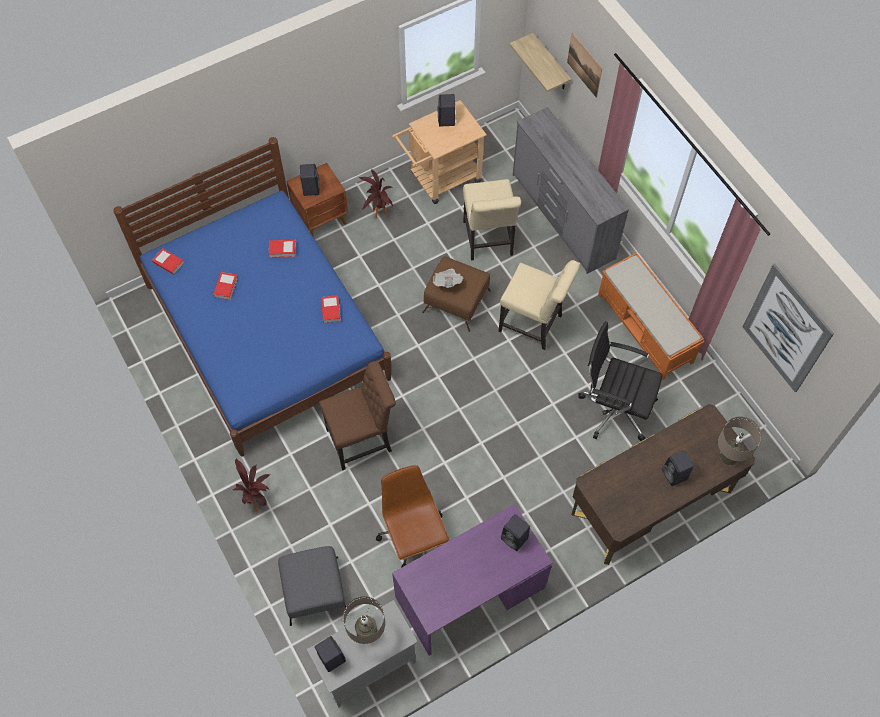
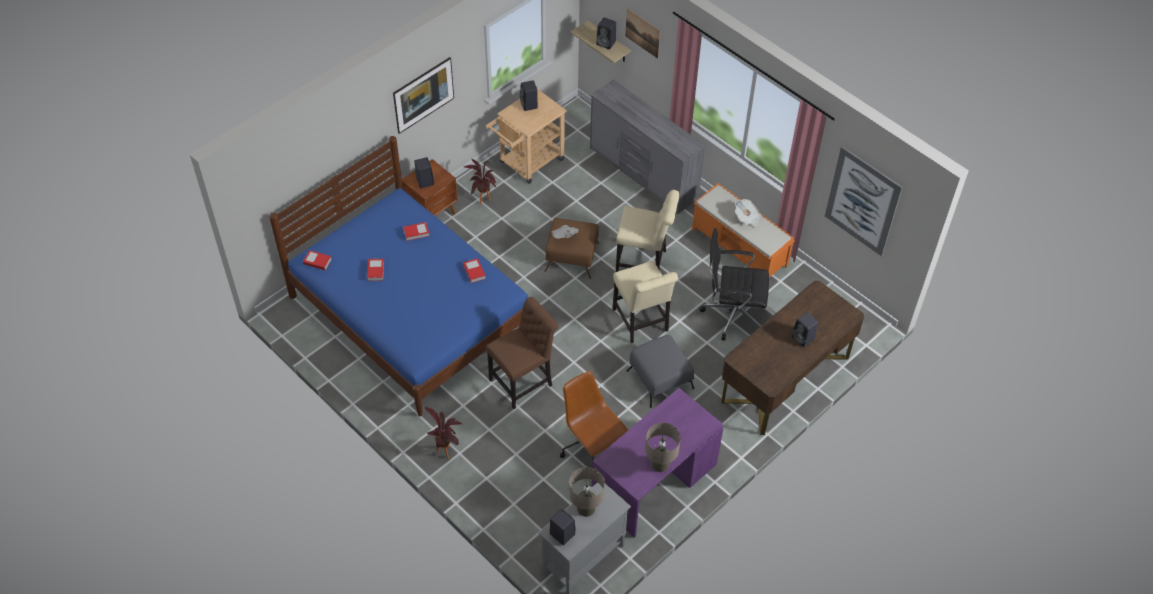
camera: 15 degrees left, 10 degrees down
(314, 590) = (518, 508): grey ottoman -> grey ottoman (660, 379)
(317, 106) = (424, 105): none -> picture
(488, 241) = (585, 204): beige chair -> beige chair (641, 322)
(515, 538) = (687, 413): black speaker -> black speaker (606, 43)
(656, 303) = (747, 218): none -> newspaper
(729, 456) = (843, 315): beige table lamp -> beige table lamp (660, 464)

